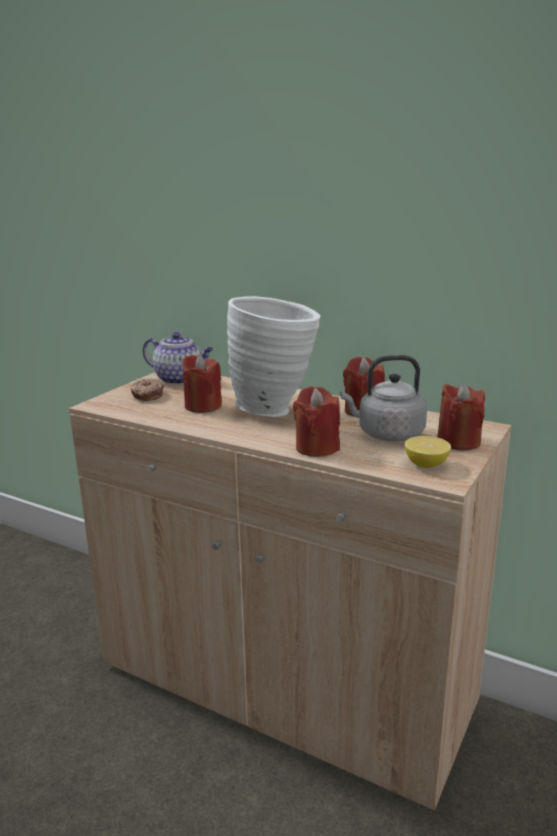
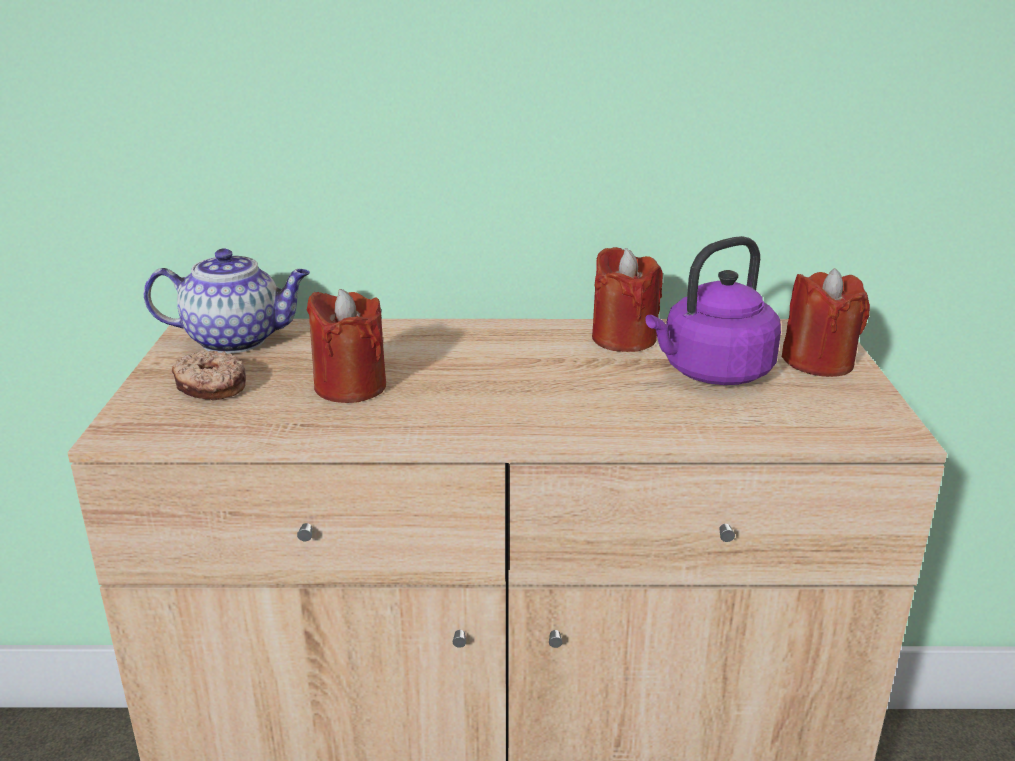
camera: 30 degrees left, 5 degrees up
(276, 410) = (488, 366): white vase -> none
(317, 448) = (645, 423): red candle -> none
(387, 434) = (712, 373): grey kettle -> purple kettle
(426, 464) = (831, 412): lemon -> none

